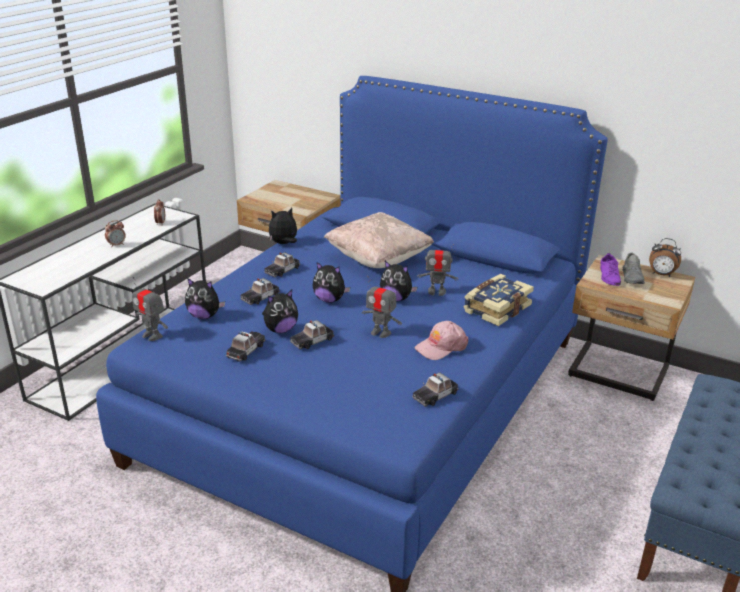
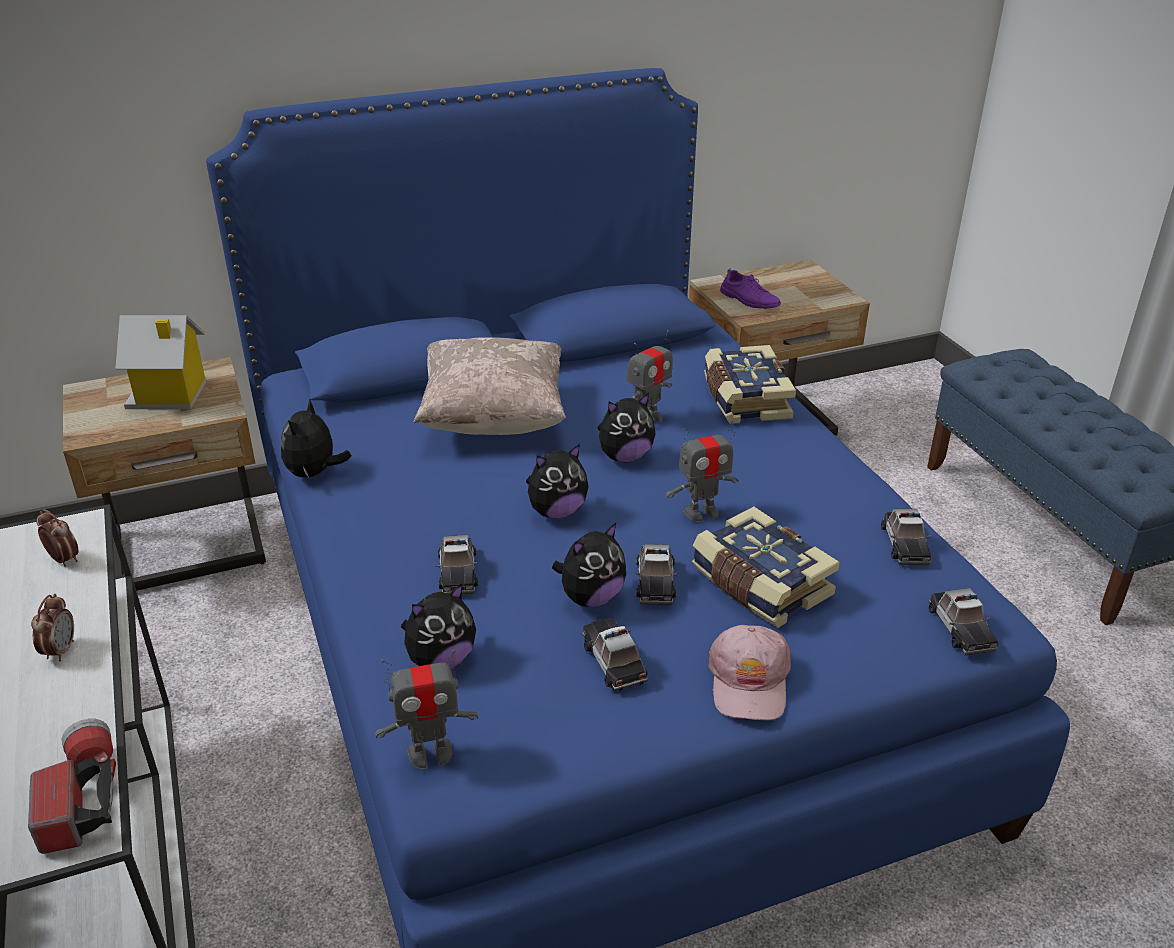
camera: 50 degrees left, 5 degrees up
(57, 280) = (81, 798): none -> flashlight
(280, 330) = (591, 597): plush toy -> plush toy turned 45 degrees clockwise
(282, 270) = (401, 513): toy car -> toy car (960, 628)
(296, 198) = (170, 396): none -> toy house
(345, 366) = (759, 585): none -> book
(441, 347) = (792, 483): pink cap -> pink cap (749, 681)
(632, 278) = (769, 290): grey shoe -> none
(661, 274) = (783, 272): alarm clock -> none

